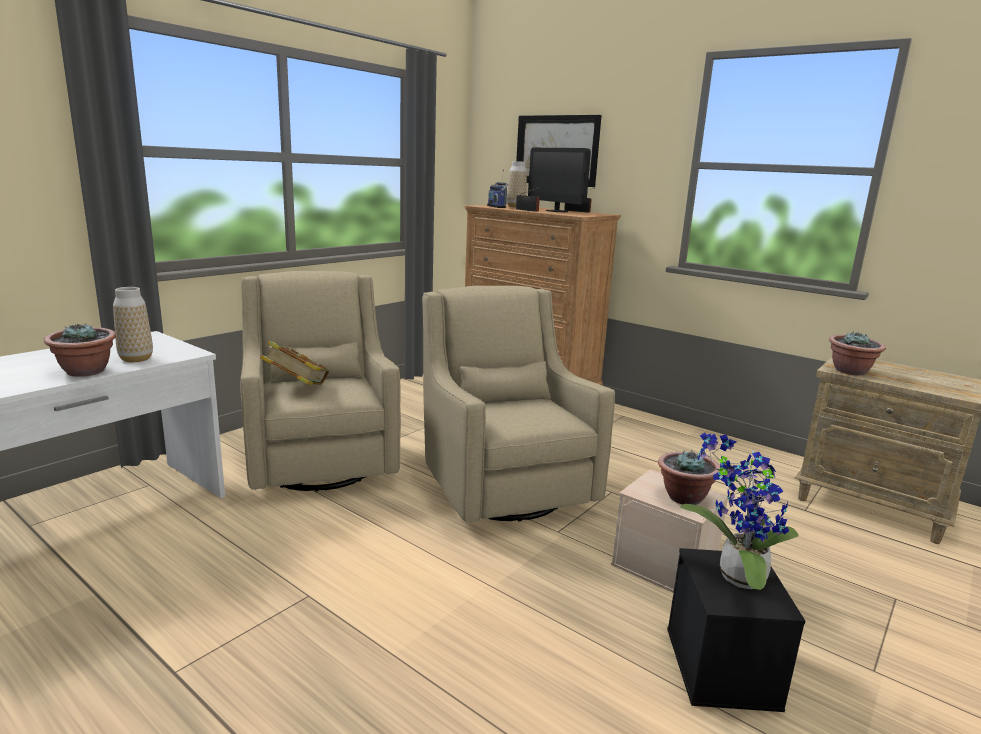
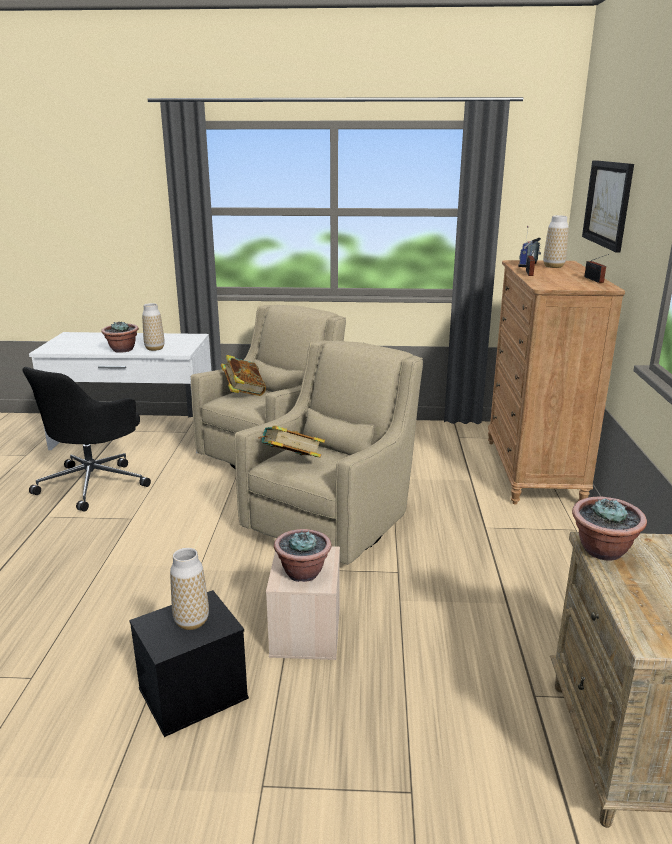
camera: 55 degrees right, 5 degrees up
(152, 596) = (94, 483): none -> black office chair
(516, 420) = (291, 462): none -> book
(556, 211) = (561, 277): monitor -> none
(735, 576) = (191, 621): potted plant -> vase

